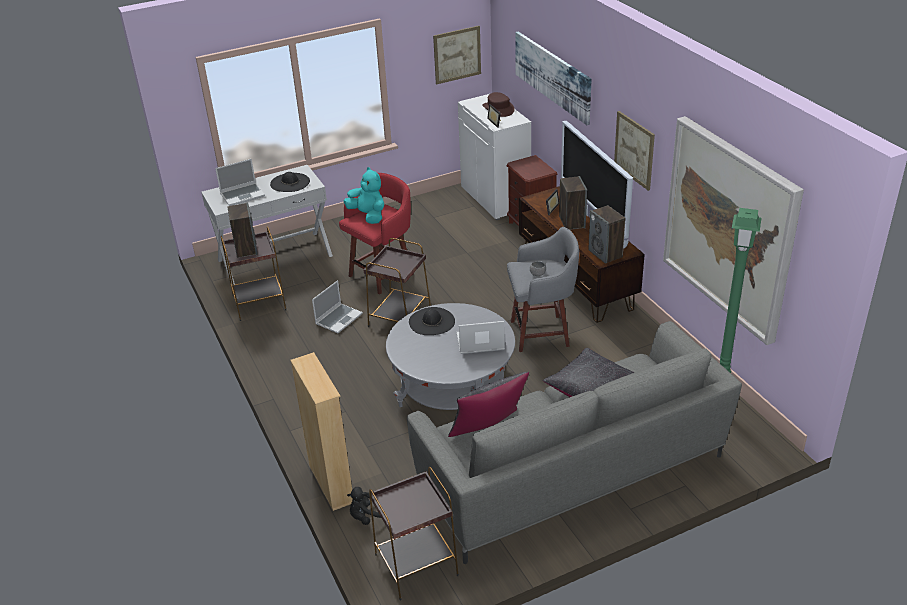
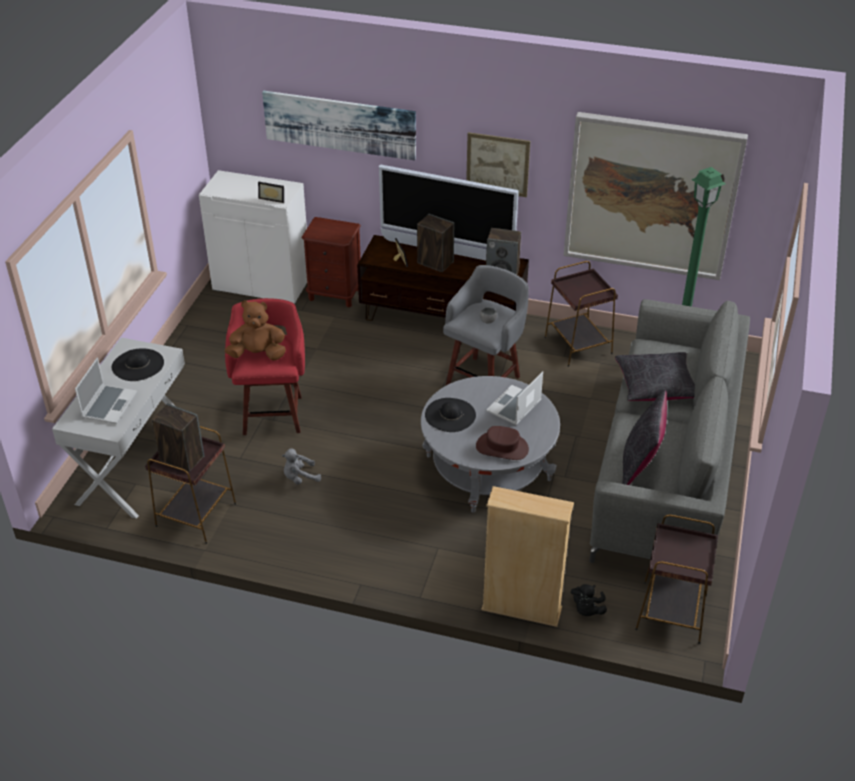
camera: 50 degrees left, 5 degrees up
(338, 319) = (300, 478): laptop -> grey plush toy
(368, 215) = (258, 354): turquoise plush toy -> brown plush toy
(399, 319) = (354, 442): brown side table -> brown side table (578, 346)
(457, 54) = (184, 141): picture -> none
(498, 109) = (252, 184): brown hat -> brown hat (502, 447)

